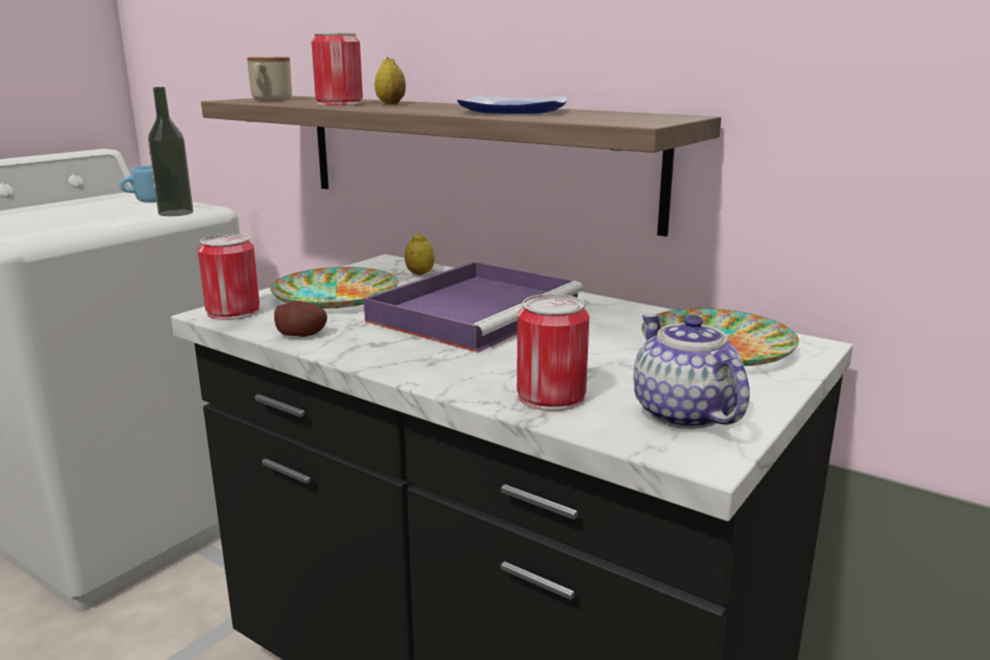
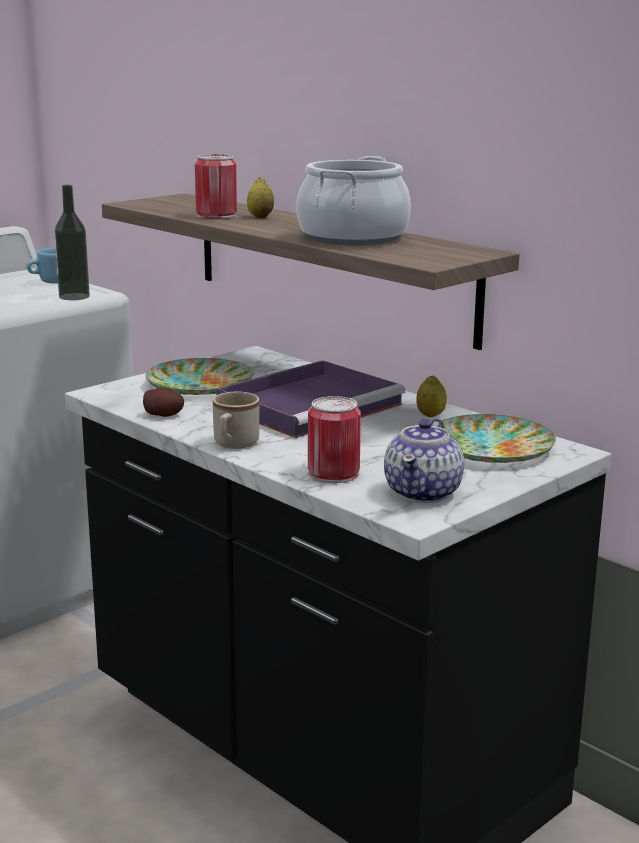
camera: 10 degrees right, 0 degrees up
(233, 311) = (113, 392): can -> none
(269, 99) = (160, 203): beige mug -> beige mug (233, 444)
(420, 274) = (279, 367): lemon -> lemon (430, 415)
(515, 111) = (353, 237): plate -> cooking pot
(684, 414) = (424, 492): teapot -> teapot turned 150 degrees counterclockwise

